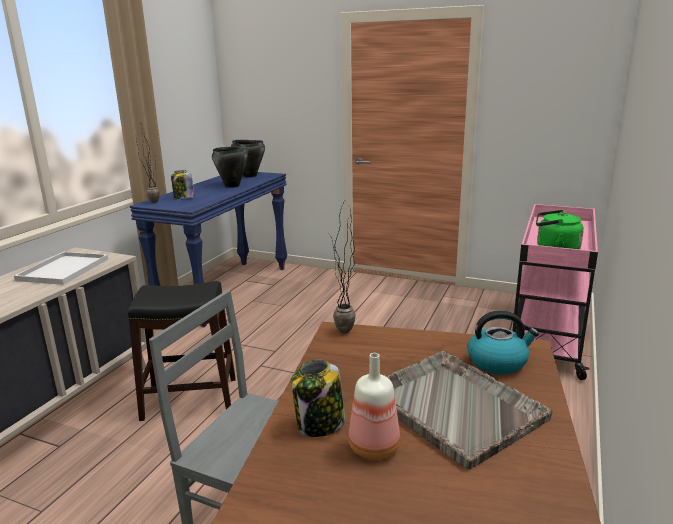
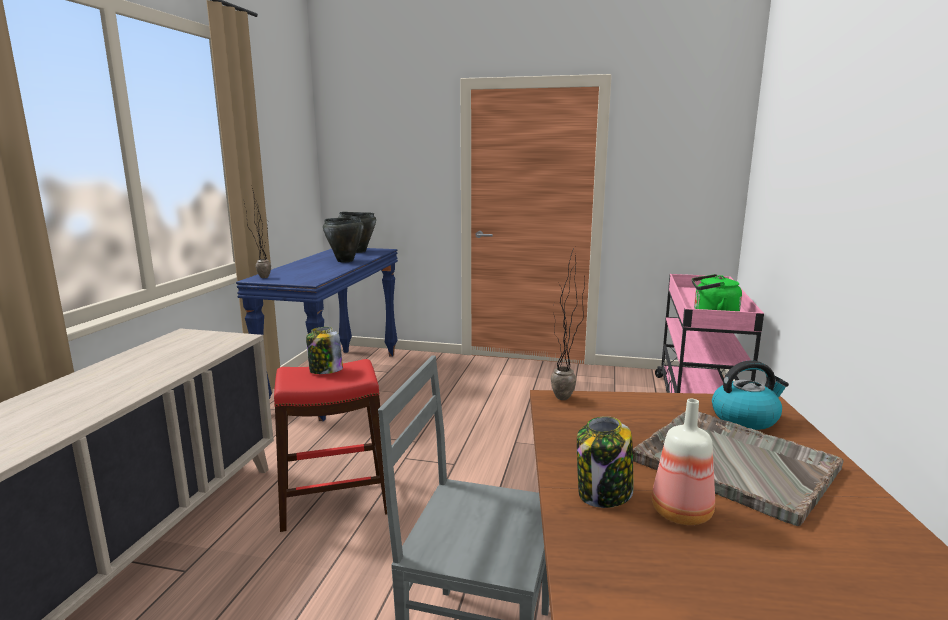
camera: 10 degrees left, 5 degrees down
(64, 269) = (180, 351): white tray -> none
(183, 198) = (296, 273): jar -> jar (325, 370)
(190, 399) = (335, 501): black stool -> red stool

